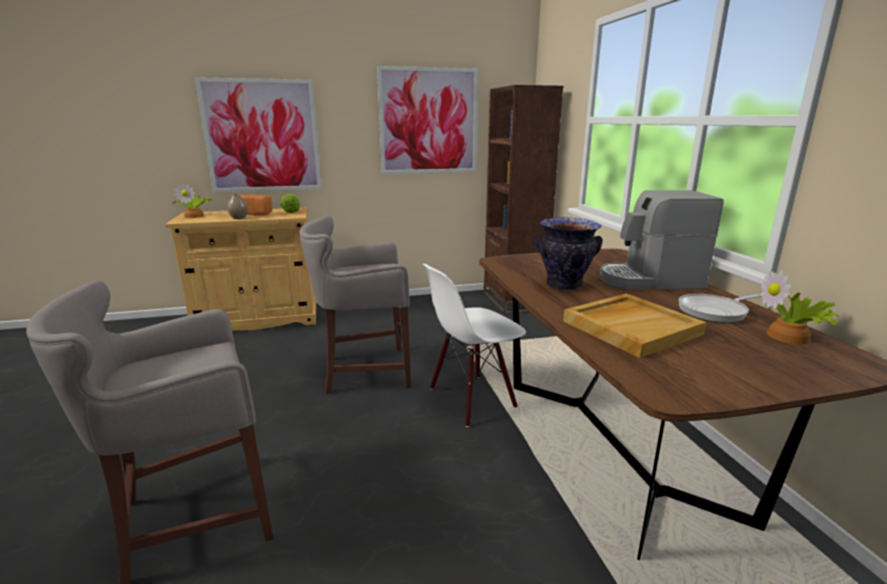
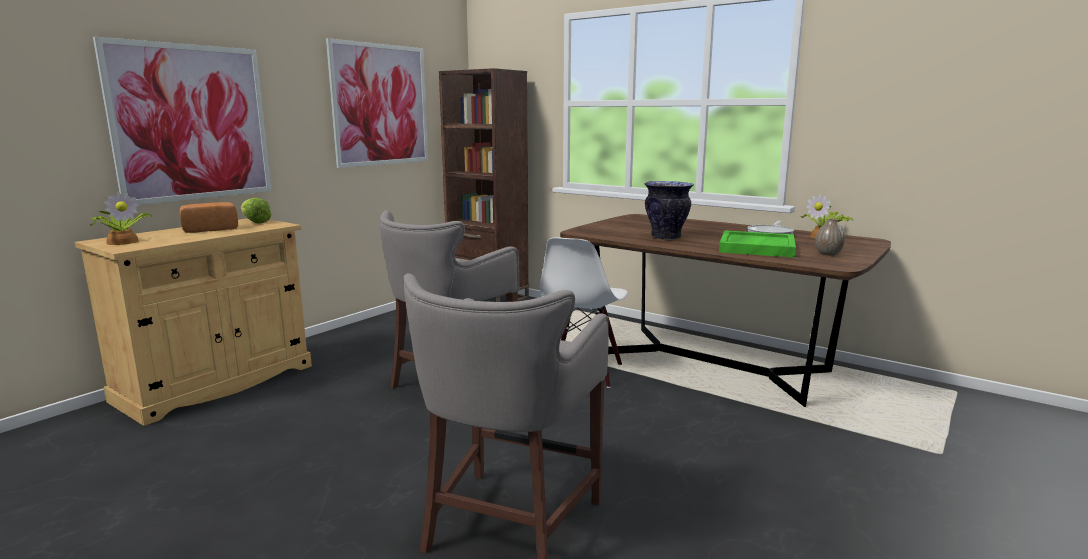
camera: 40 degrees left, 5 degrees down
(239, 218) = (208, 235): vase -> vase (828, 254)
(631, 327) = (756, 247): beige tray -> green tray
(649, 280) = (701, 226): coffee machine -> none

